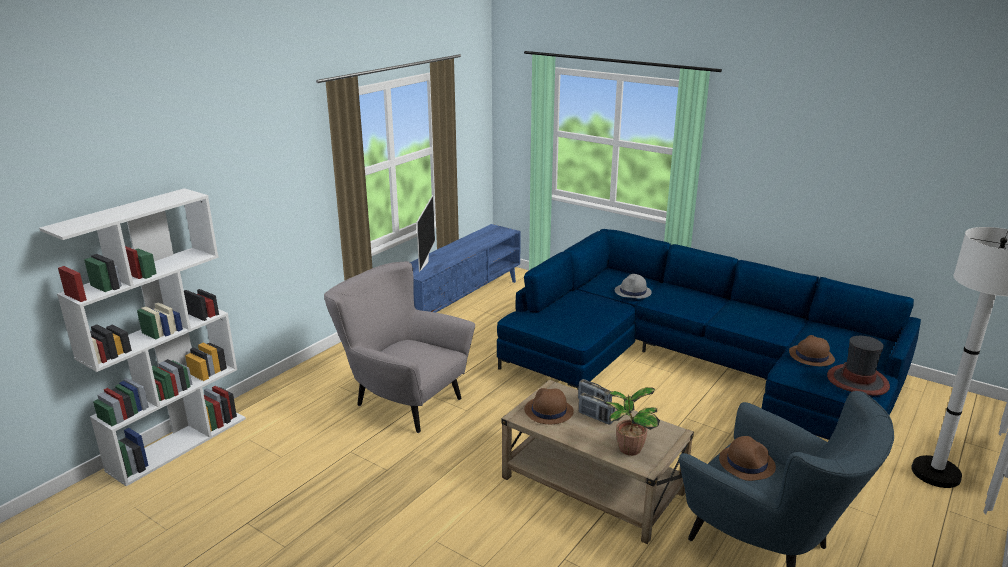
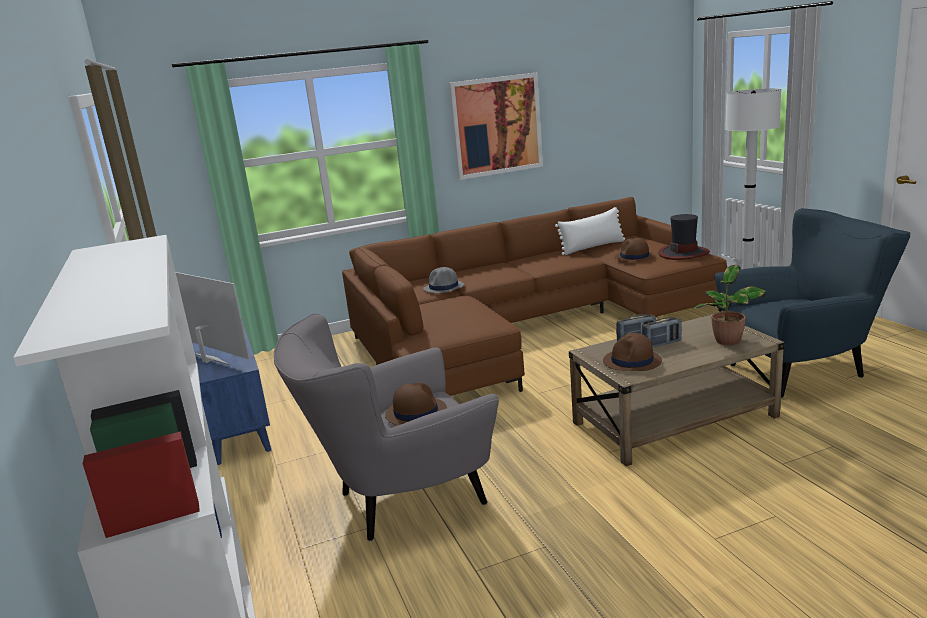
camera: 55 degrees left, 5 degrees down
(693, 364) = (525, 329): blue sofa -> brown sofa
(746, 463) = (774, 307): brown hat -> brown hat (415, 413)
(784, 167) = (496, 126): none -> picture
(817, 327) = (592, 247): none -> white pillow

